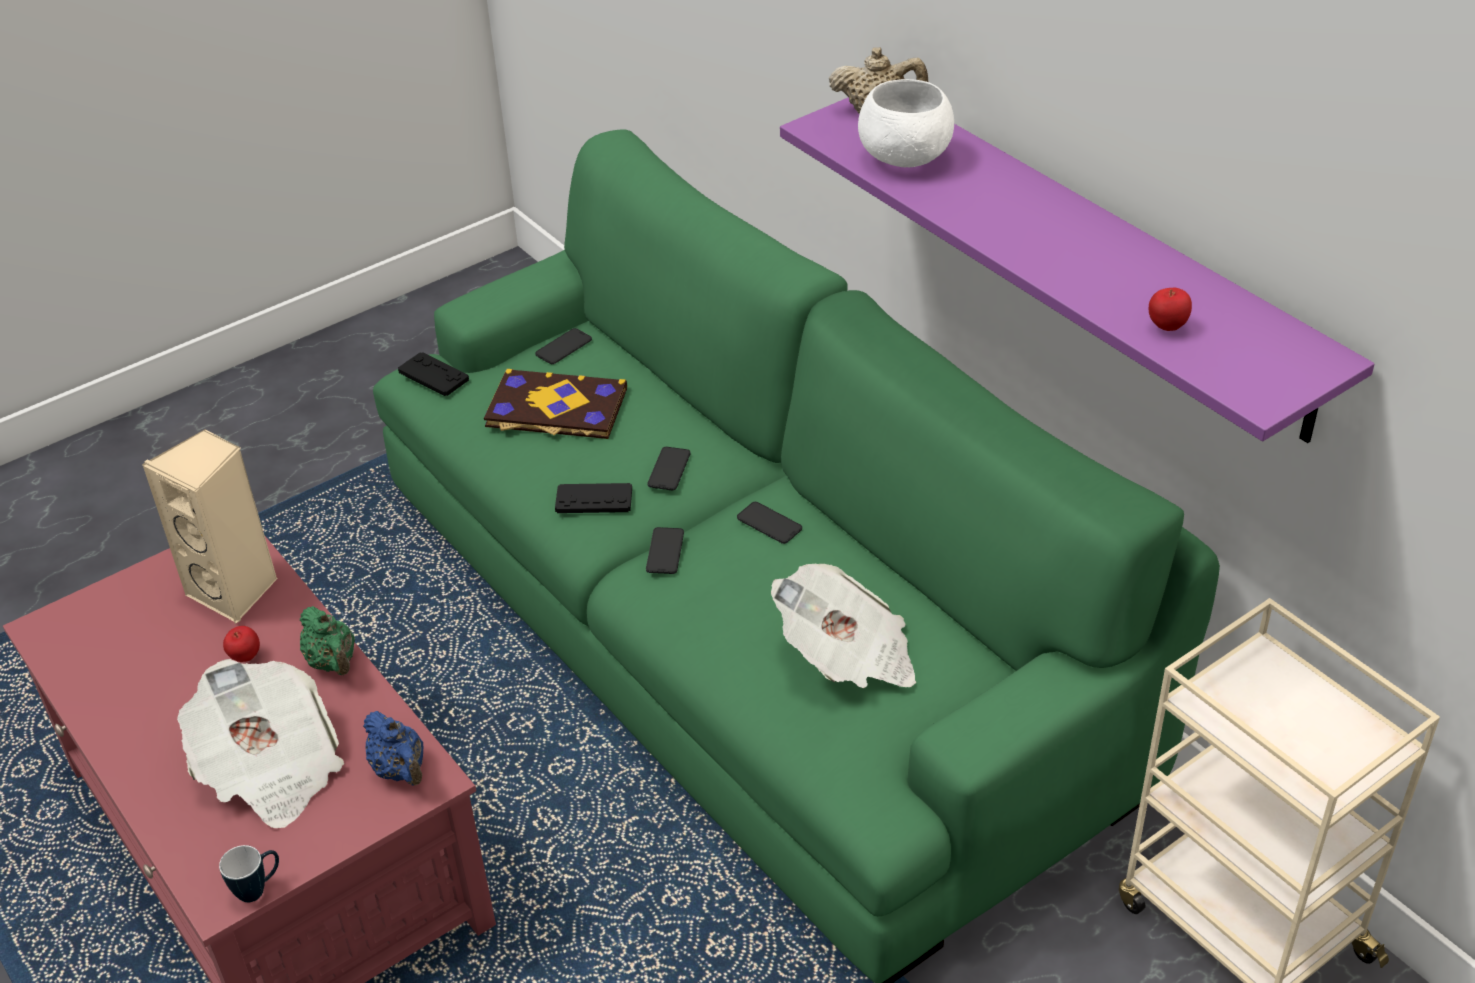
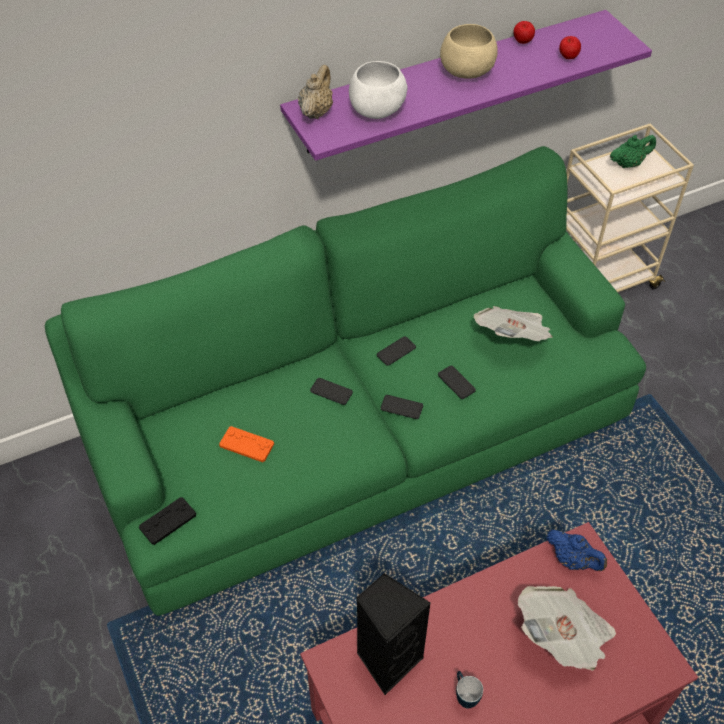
camera: 80 degrees left, 10 degrees up
(236, 591) = (387, 659): beige speaker -> black speaker
(245, 657) = (458, 652): apple -> apple (522, 43)
(258, 889) = (660, 644): mug -> mug (464, 696)
(333, 662) = (473, 595): green teapot -> green teapot (628, 164)
(400, 770) = (573, 560): blue teapot -> blue teapot turned 60 degrees clockwise
(556, 409) = (246, 445): book -> orange game controller
(563, 347) = (176, 433): phone -> phone (456, 382)
(594, 500) = (346, 436): black game controller -> none
(1053, 227) = (467, 73): none -> beige bowl

